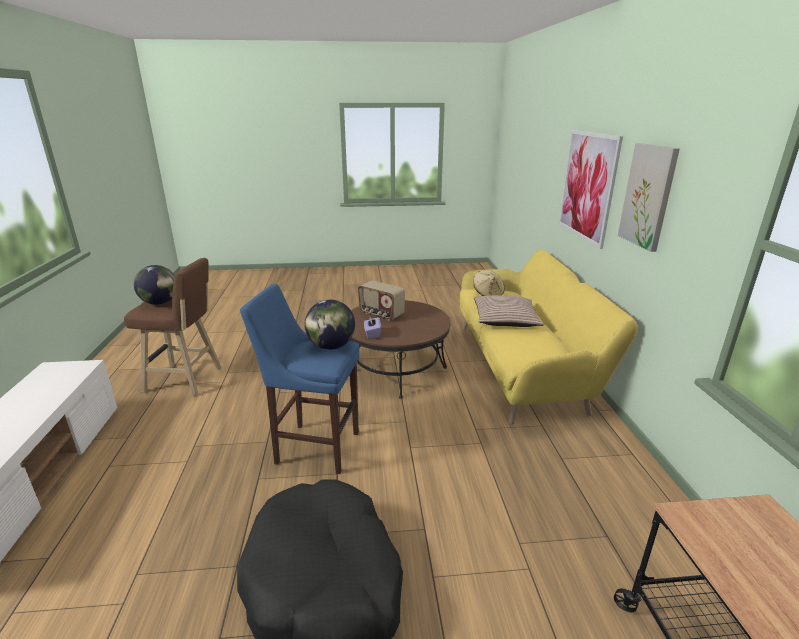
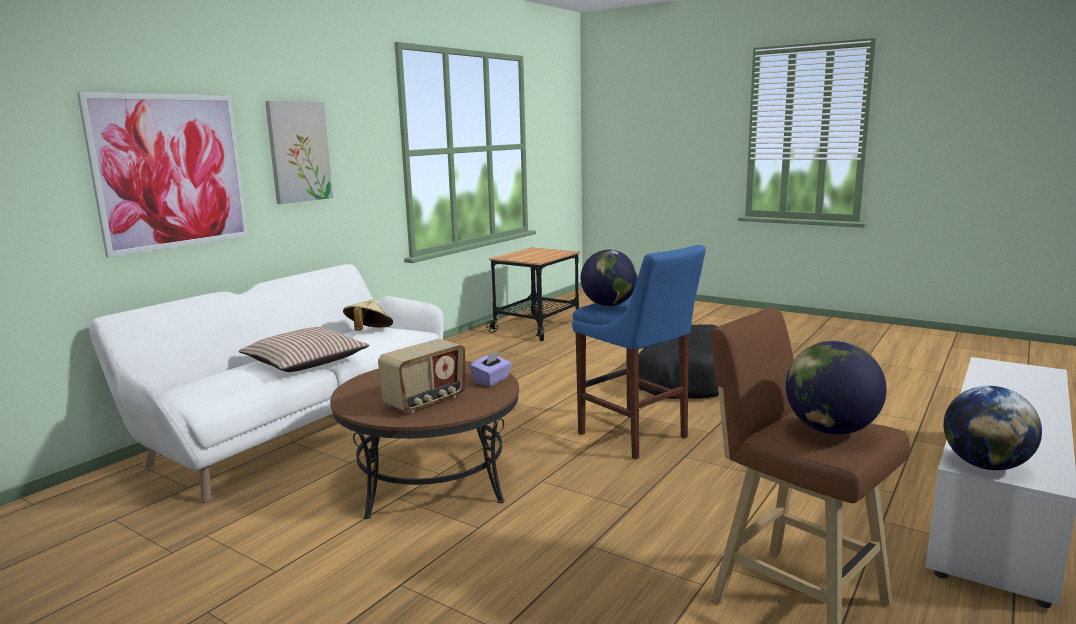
camera: 140 degrees left, 10 degrees down
(74, 368) = (985, 465): none -> globe
(381, 314) = (426, 401): radio -> radio turned 60 degrees clockwise
(487, 294) = (213, 392): beige hat -> beige hat (369, 332)
(523, 366) = (297, 428): yellow sofa -> white sofa

